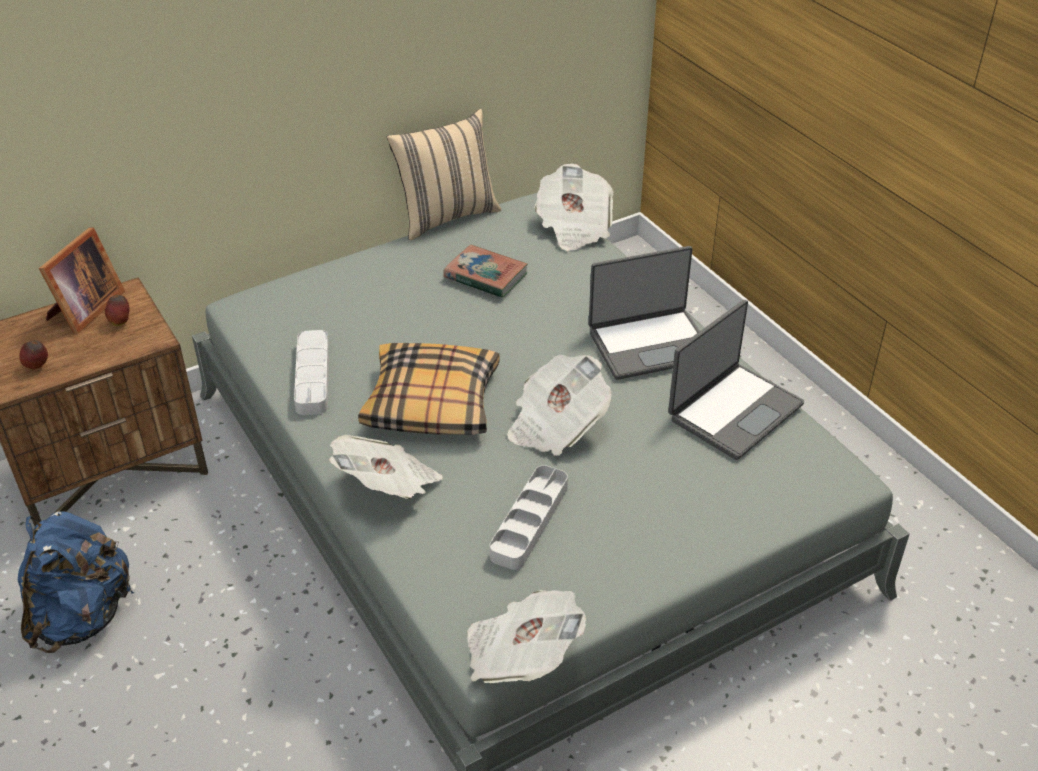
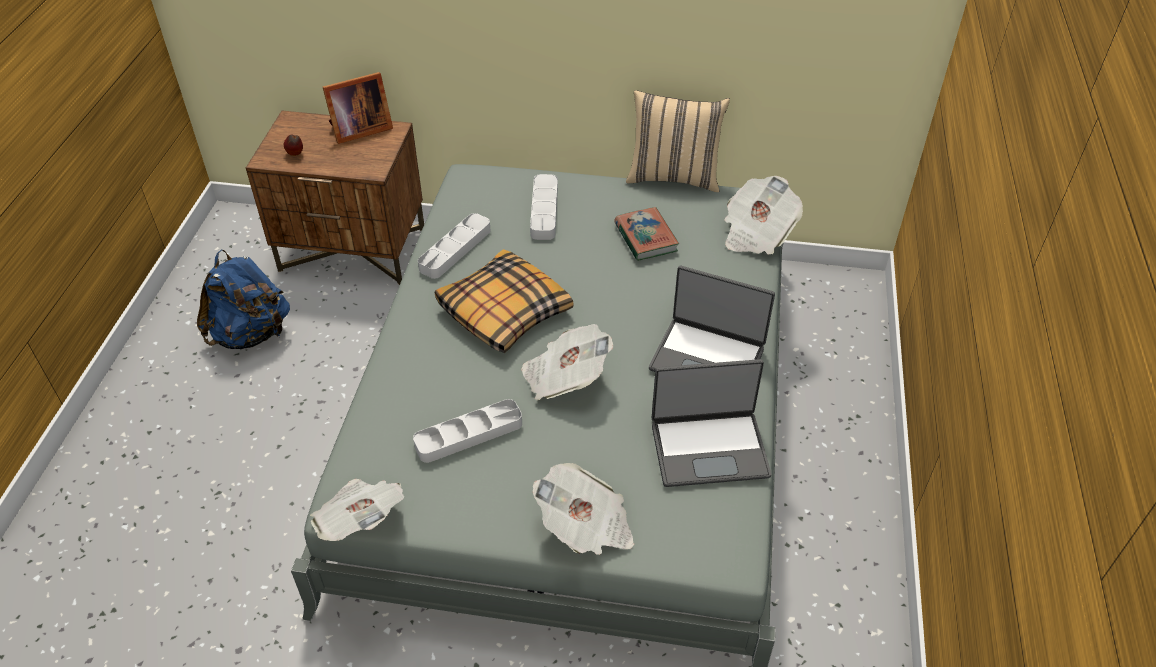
camera: 40 degrees right, 5 degrees up
(121, 322) = (368, 149): apple -> none
(360, 300) = (544, 210): none -> grey tray
(388, 486) = (413, 353): newspaper -> newspaper (586, 526)

